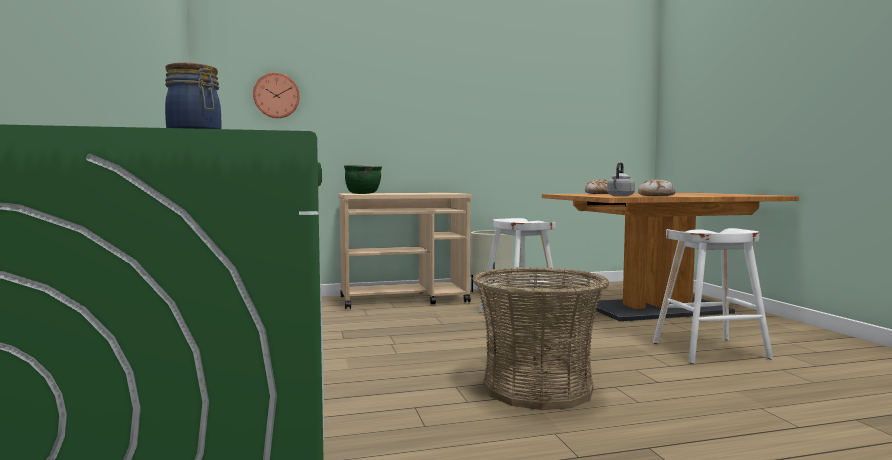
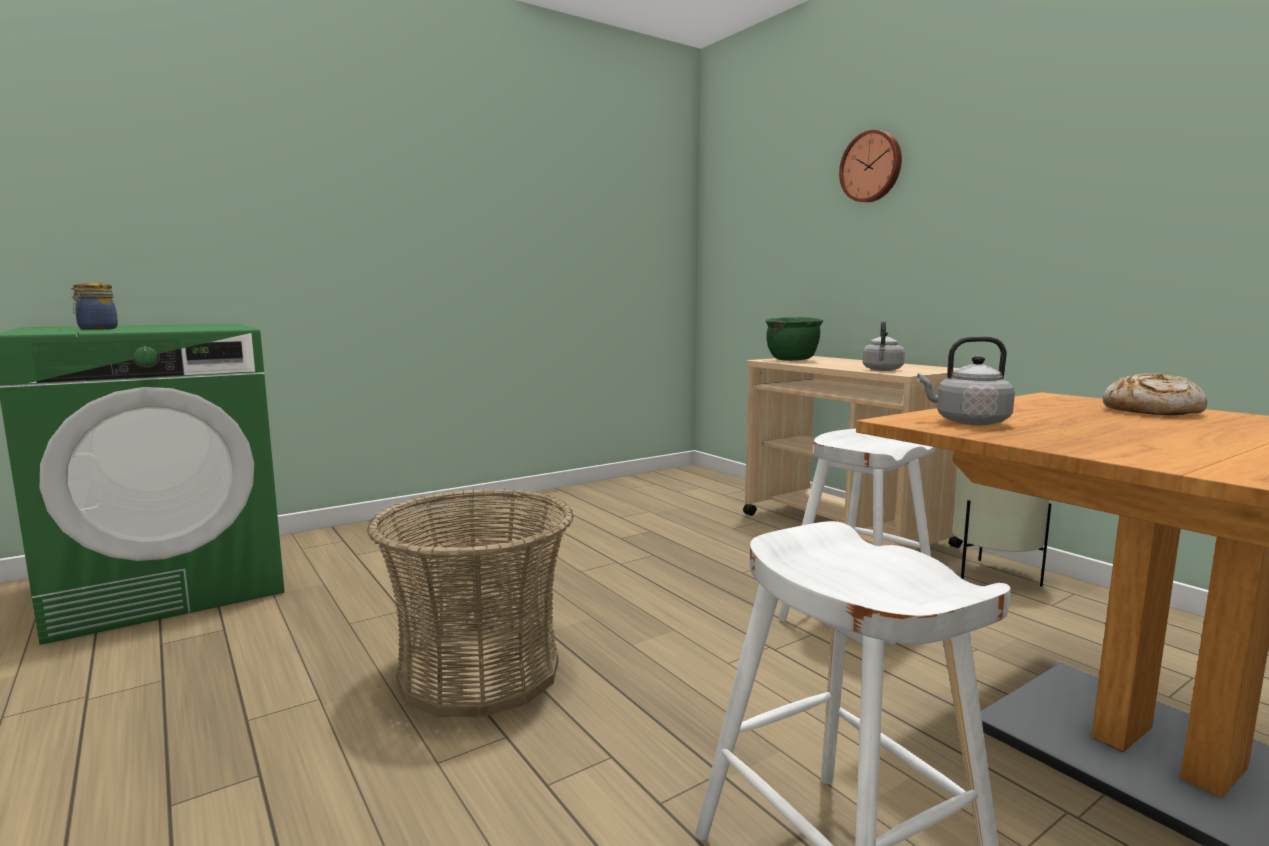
camera: 70 degrees right, 5 degrees up
(276, 96) = (762, 224): wall clock -> wall clock (872, 167)
(440, 193) = (882, 370): none -> grey kettle
(656, 196) = (1060, 439): bread -> none

